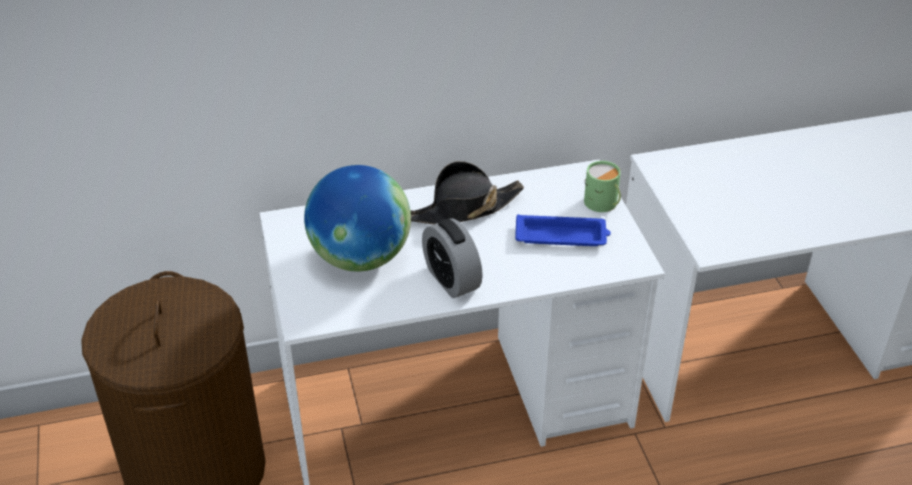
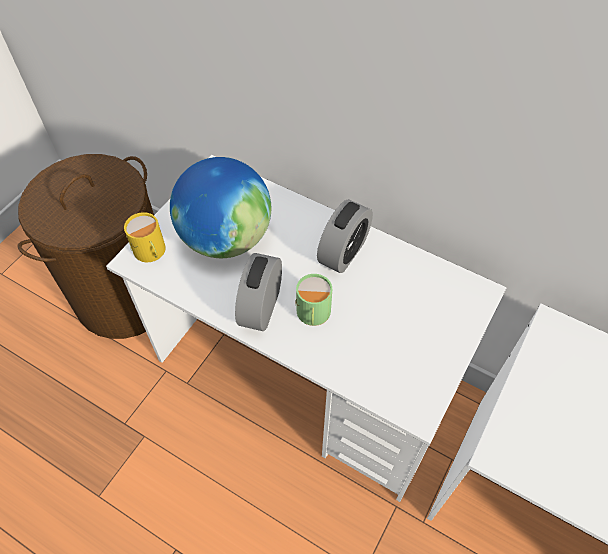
camera: 45 degrees right, 15 degrees up
(310, 306) = (150, 252): none -> yellow mug
(464, 208) = (343, 252): black hat -> alarm clock
(562, 236) = (387, 336): blue tray -> none
(603, 204) = (457, 332): green mug -> green mug (312, 314)

